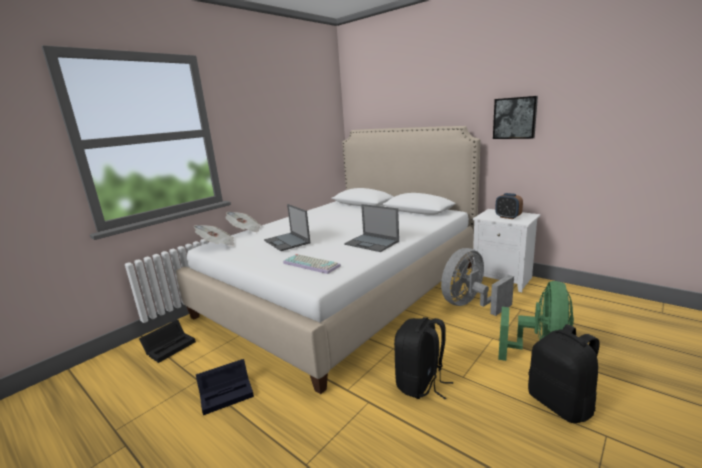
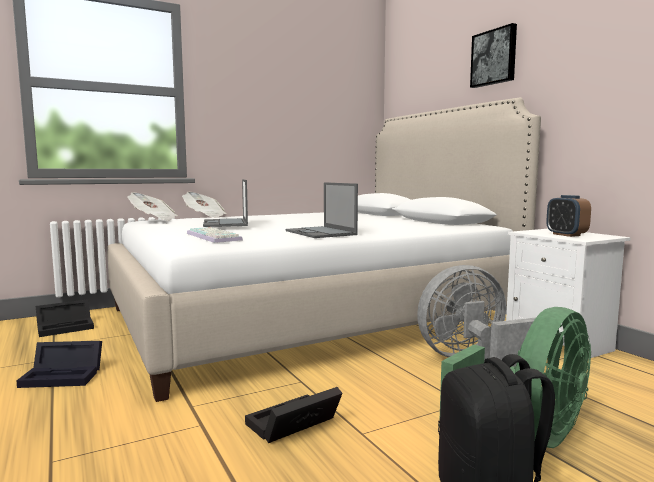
camera: 20 degrees right, 10 degrees down
(421, 384) = (291, 425): black backpack -> black storage box
(515, 118) = (594, 80): picture -> picture (494, 57)

